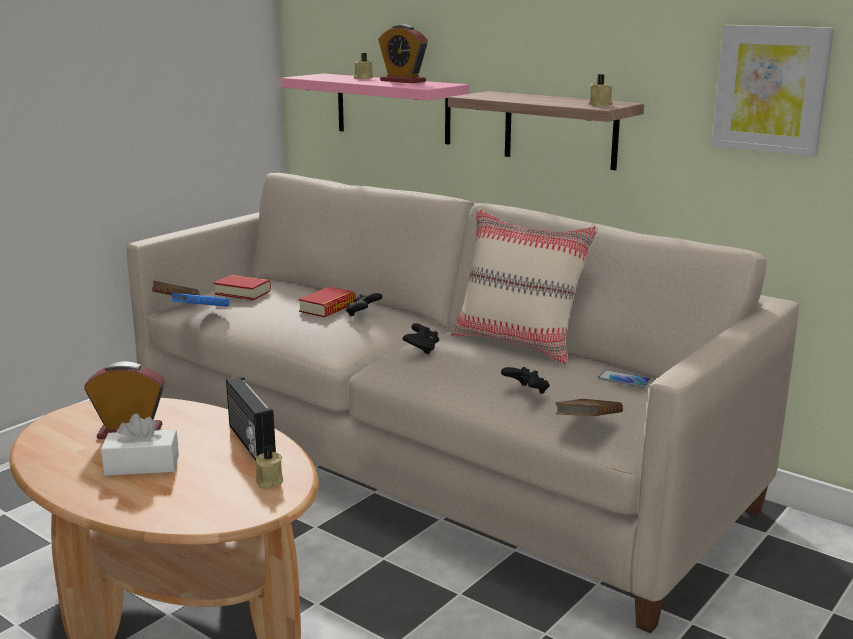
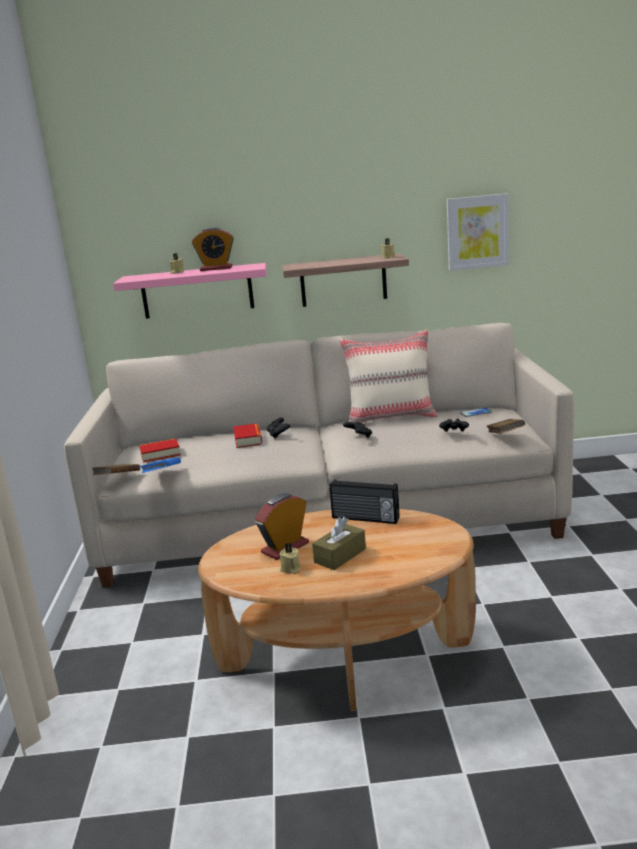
camera: 40 degrees left, 0 degrees up
(142, 465) = (340, 556): white tissue box -> brown tissue box
(268, 481) = (423, 527): beige candle -> beige candle (291, 569)

